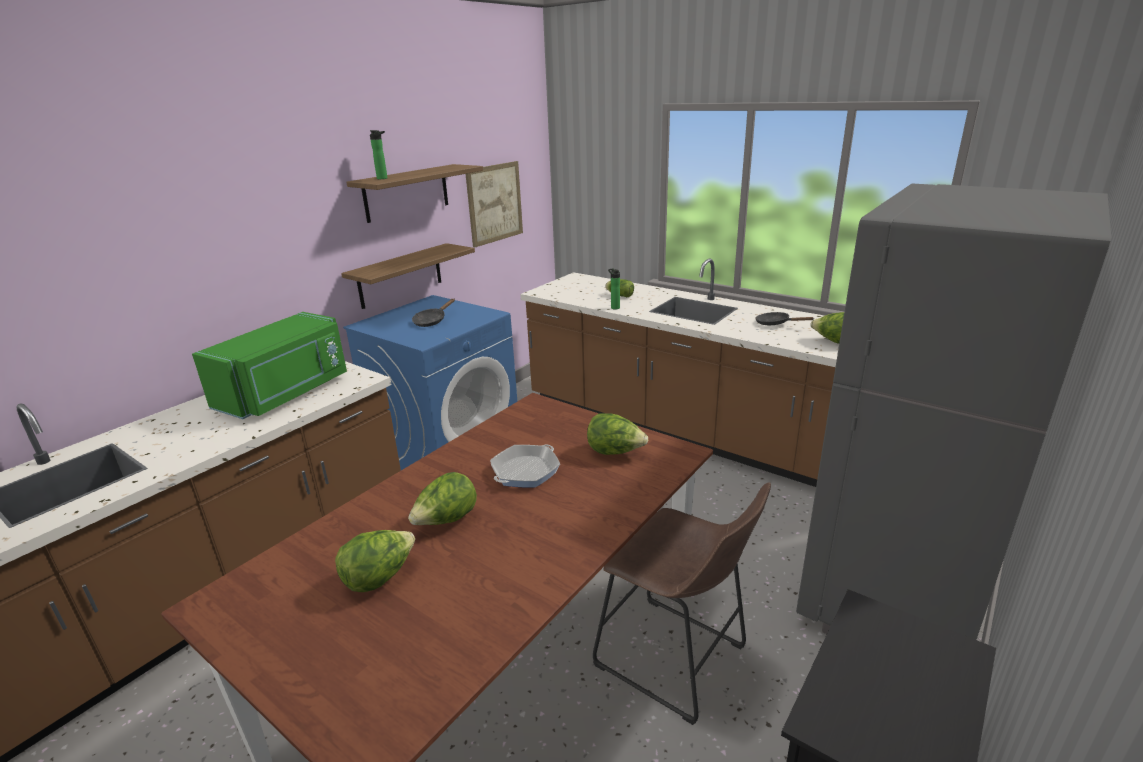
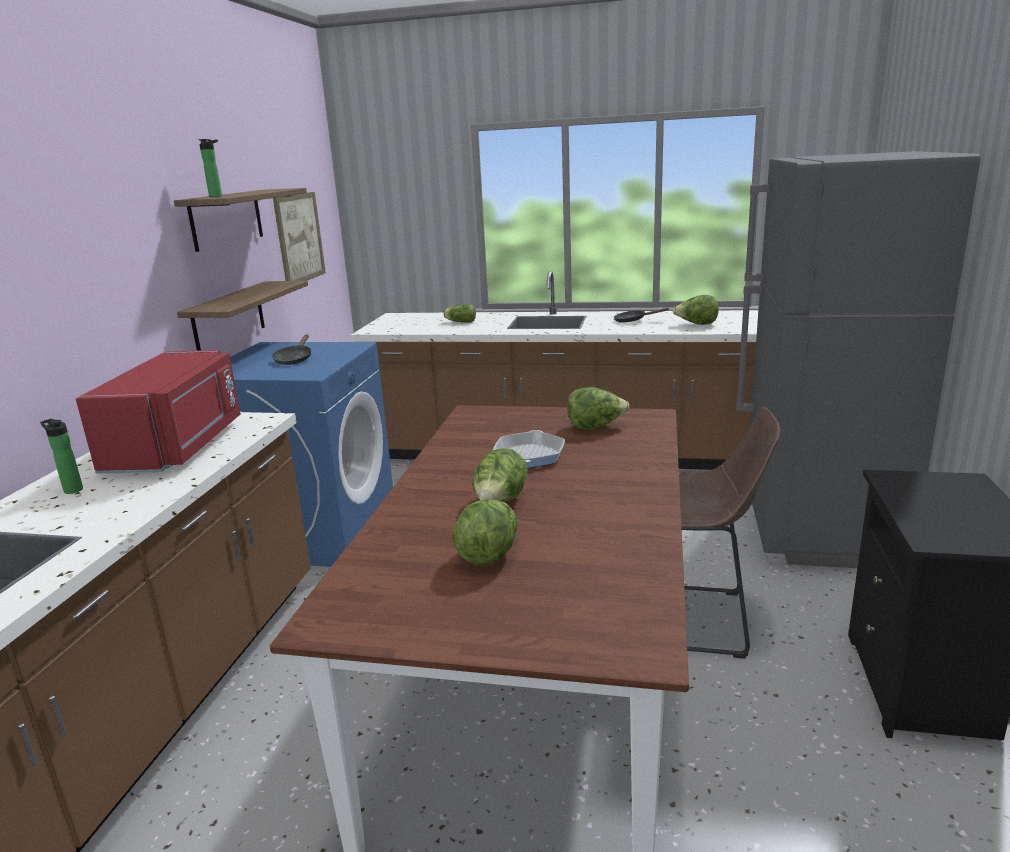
camera: 25 degrees left, 5 degrees down
(287, 393) = (179, 446): green microwave -> red microwave
(614, 307) = (468, 330): bottle -> bottle (71, 489)

